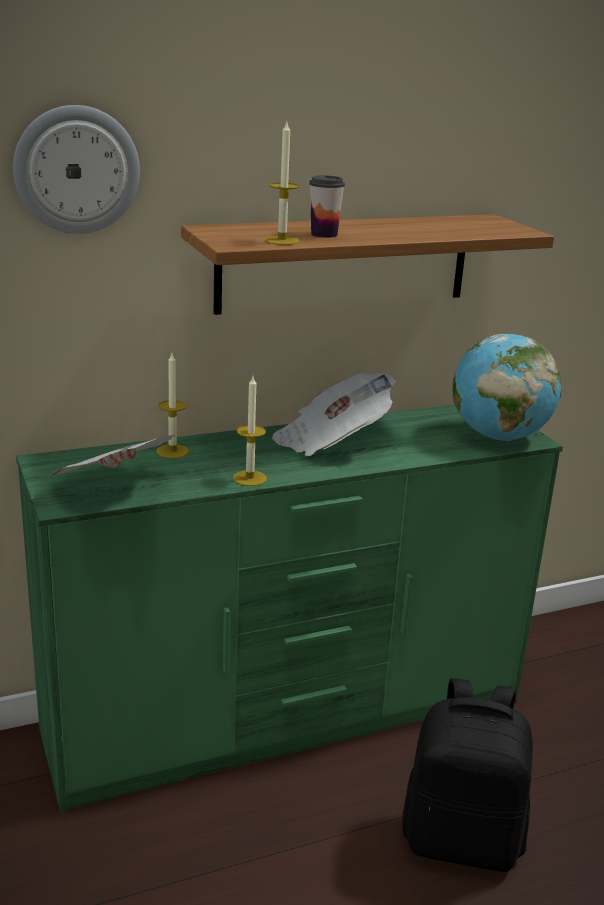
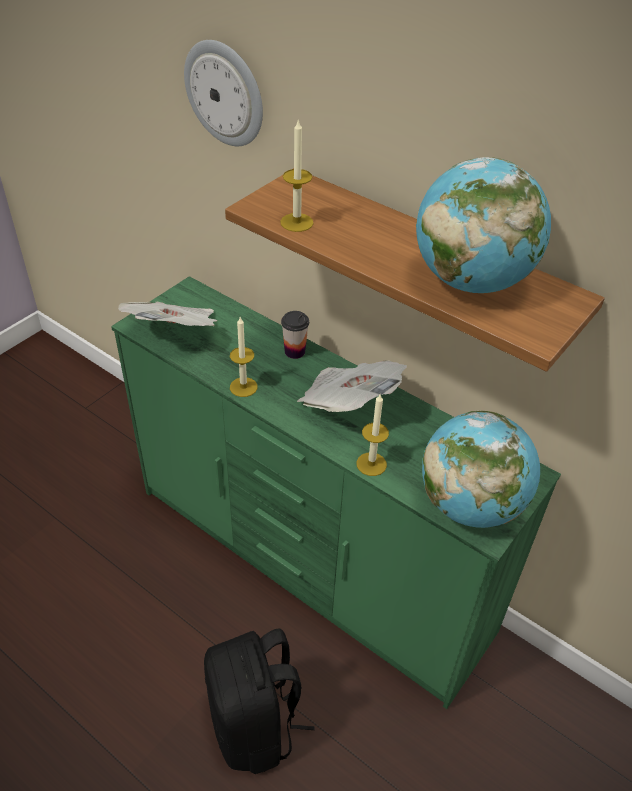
camera: 60 degrees right, 20 degrees up
(172, 451) = (254, 333): candle -> candle (371, 464)
(324, 234) = (348, 233): cup -> cup (294, 351)
(439, 227) = (471, 281): none -> globe

